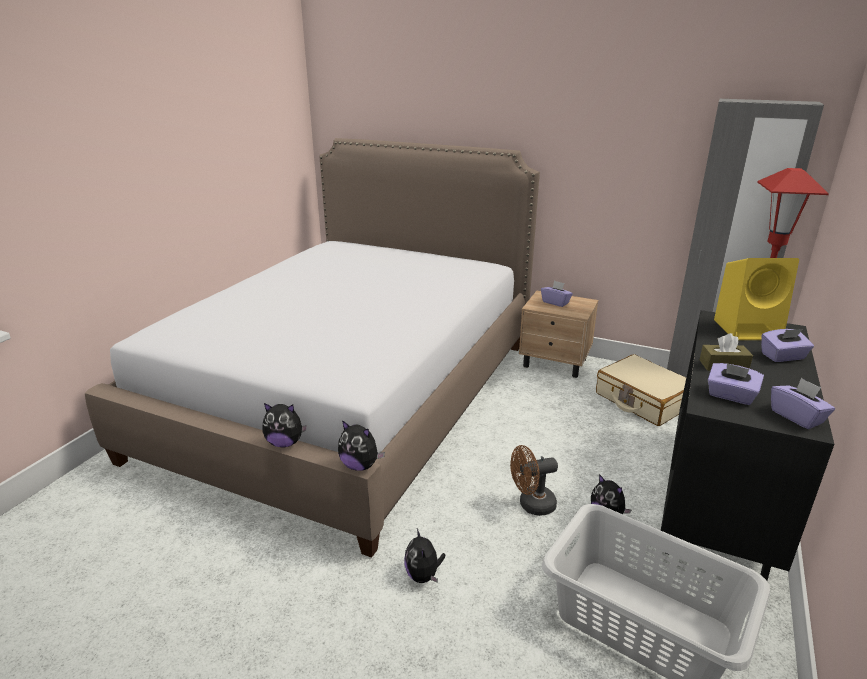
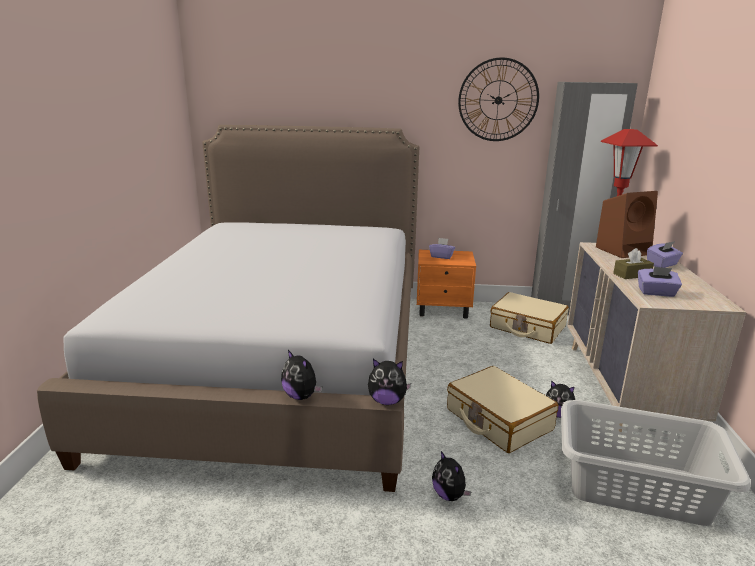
camera: 20 degrees left, 5 degrees down
(285, 443) = (301, 396): plush toy -> plush toy turned 60 degrees clockwise
(531, 505) = (498, 420): brown fan -> beige suitcase
(555, 363) = (443, 310): beige nightstand -> orange nightstand
(640, 120) = (498, 100): none -> wall clock
(718, 499) = (625, 387): black dresser -> beige dresser
(748, 329) = (623, 250): yellow speaker -> brown speaker
(797, 417) = (708, 299): purple tissue box -> none

